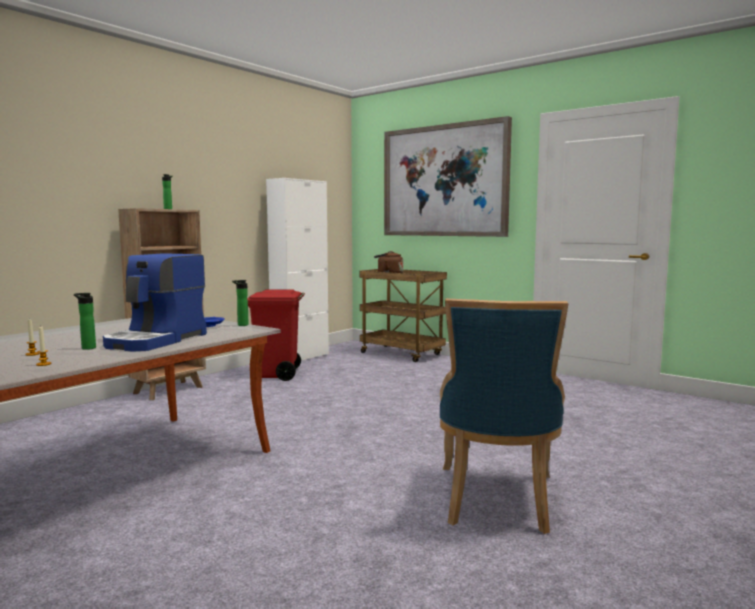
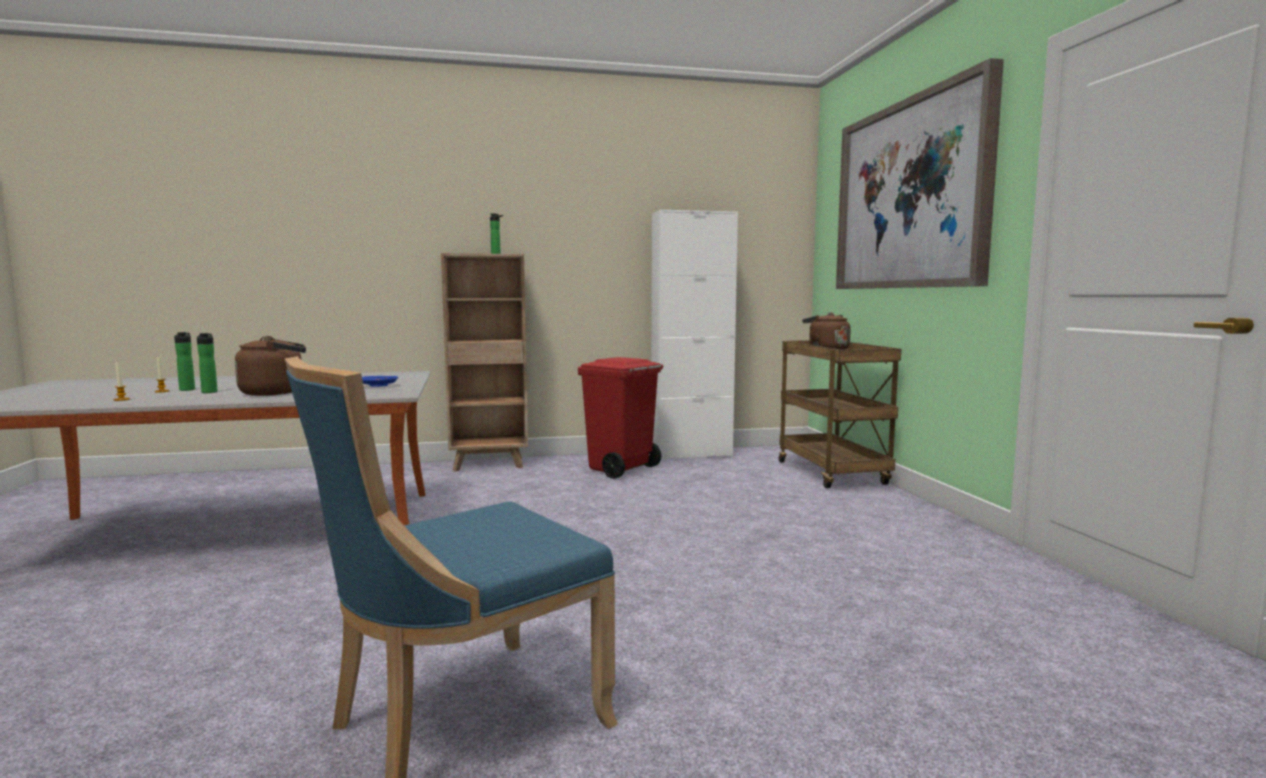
camera: 40 degrees right, 0 degrees up
(157, 340) = (276, 393): coffee machine -> brown kettle
(241, 325) = (407, 388): bottle -> bottle (187, 389)

